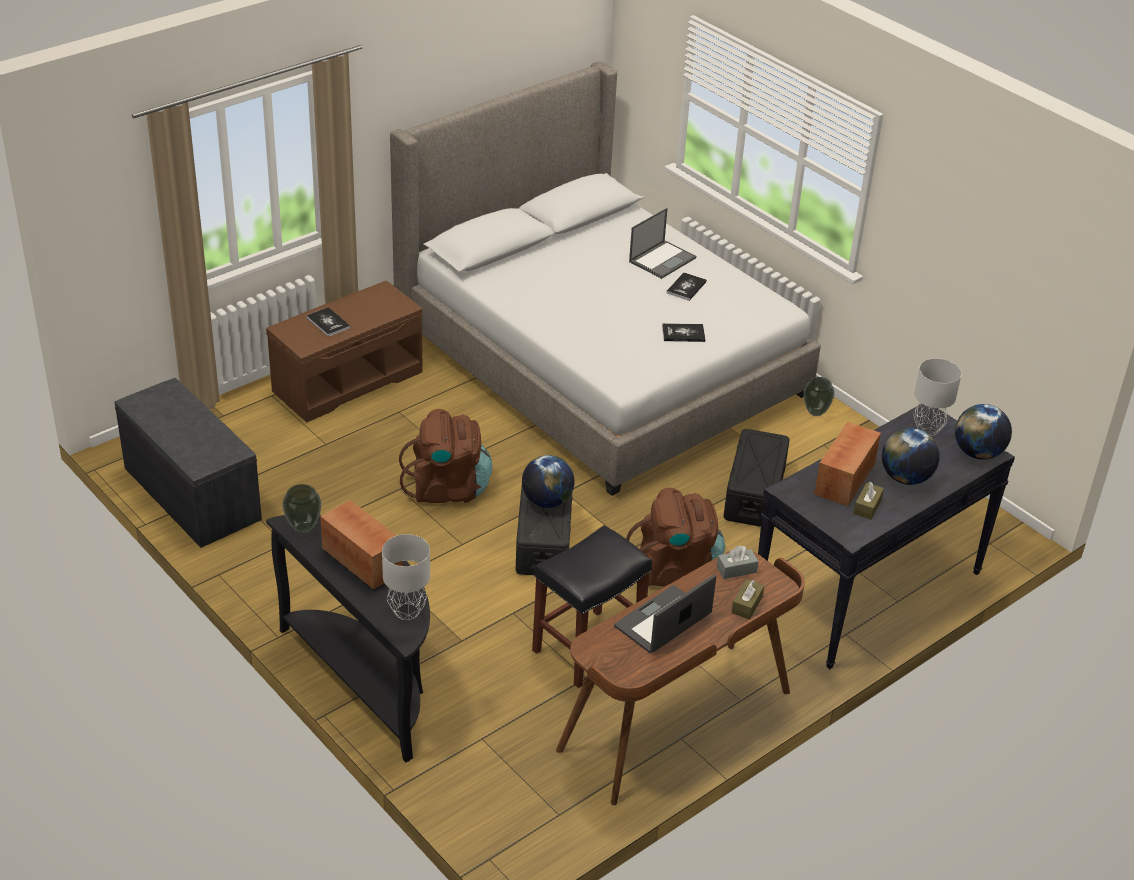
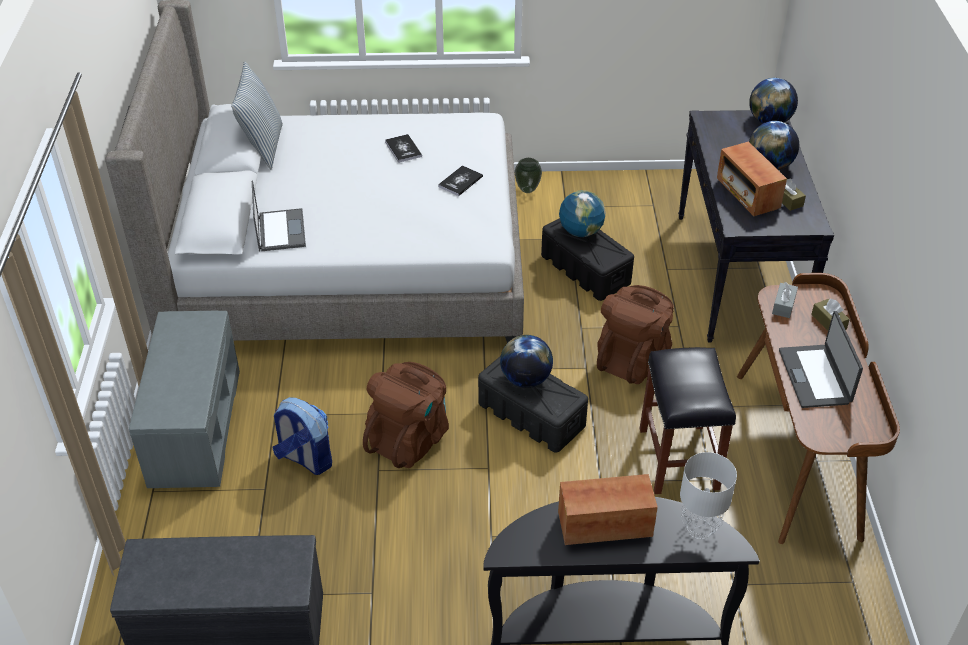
camera: 50 degrees left, 5 degrees up
(303, 528) = (521, 544): vase -> none
(328, 323) = (175, 381): book -> none
(348, 380) = (194, 426): brown bench -> grey bench
(373, 448) = (305, 459): none -> backpack
(599, 223) = (262, 146): none -> pillow
(662, 259) = (353, 141): laptop -> laptop (280, 230)
(765, 452) = (580, 231): none -> globe
(928, 429) = (724, 127): grey table lamp -> none

